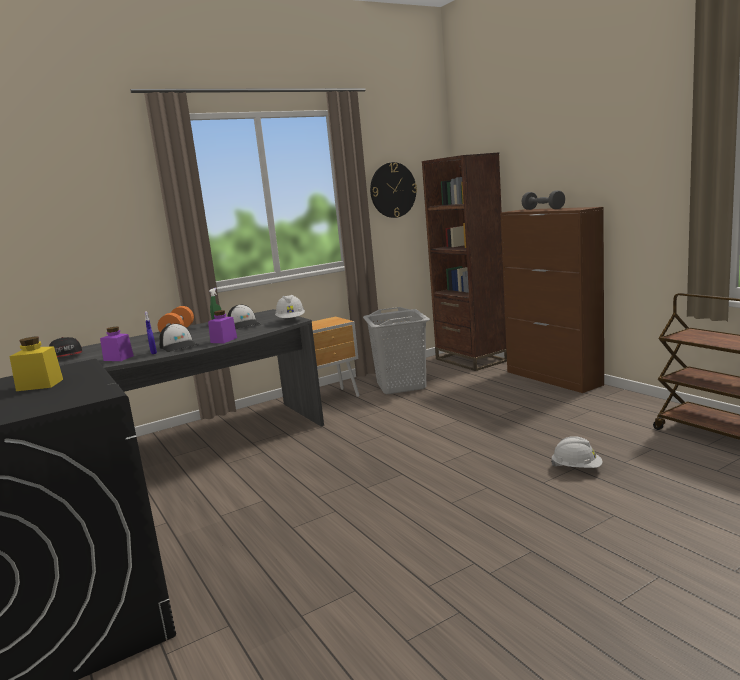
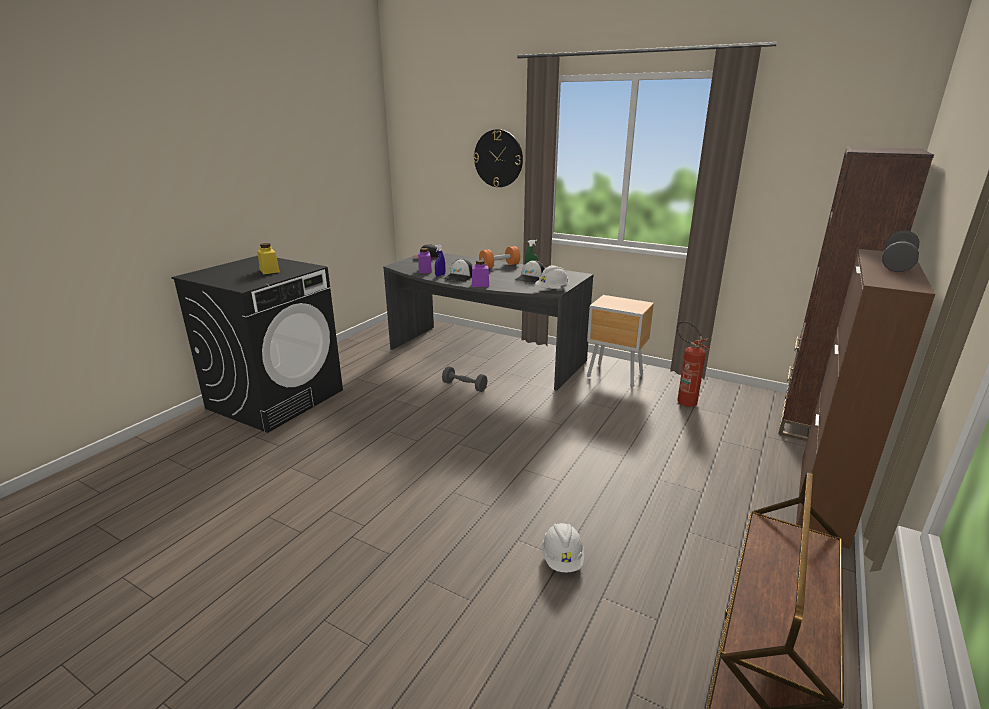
camera: 60 degrees right, 10 degrees up
(251, 467) = (464, 386): none -> grey dumbbell
(393, 190) = (796, 179): wall clock -> wall clock (498, 158)
(401, 385) = (682, 401): grey laundry basket -> fire extinguisher

